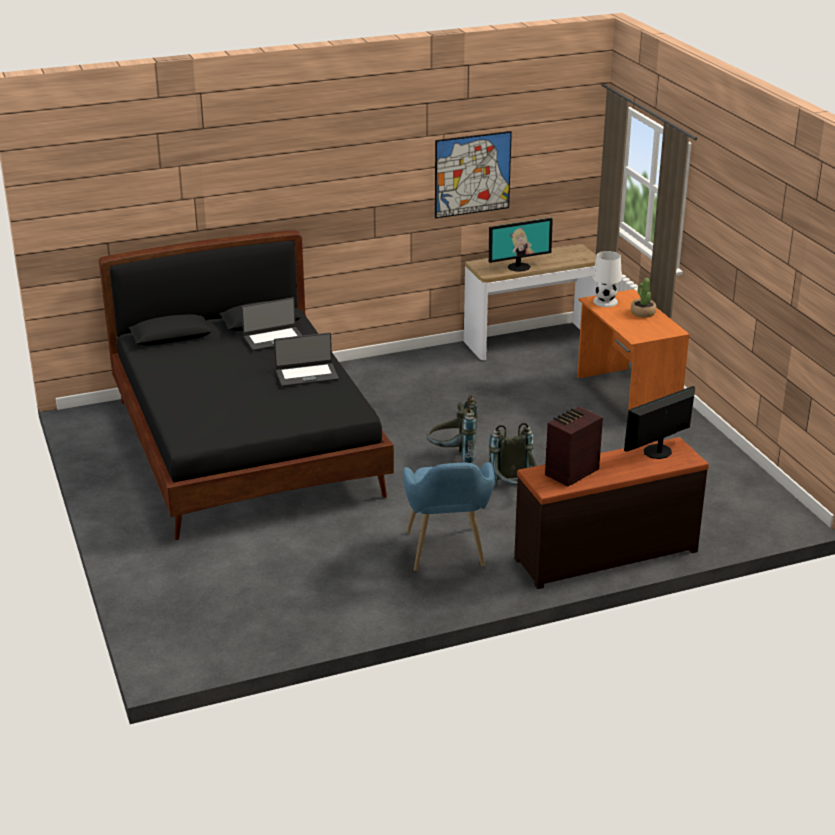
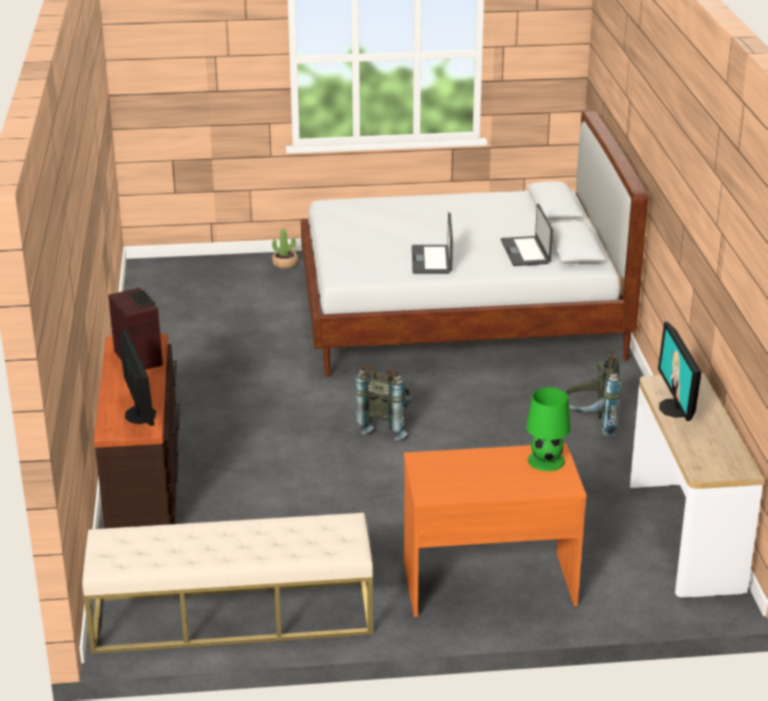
camera: 105 degrees right, 0 degrees up
(247, 448) = (459, 317): black bed -> white bed
(446, 556) = (203, 394): blue armchair -> none
(472, 174) = (725, 261): picture -> none
(513, 491) = (296, 450): grey backpack -> grey backpack (589, 425)
(605, 301) = (546, 460): white table lamp -> green table lamp
(642, 313) = (497, 483): potted plant -> potted plant (285, 264)
(734, 479) = (231, 616): none -> beige bench

